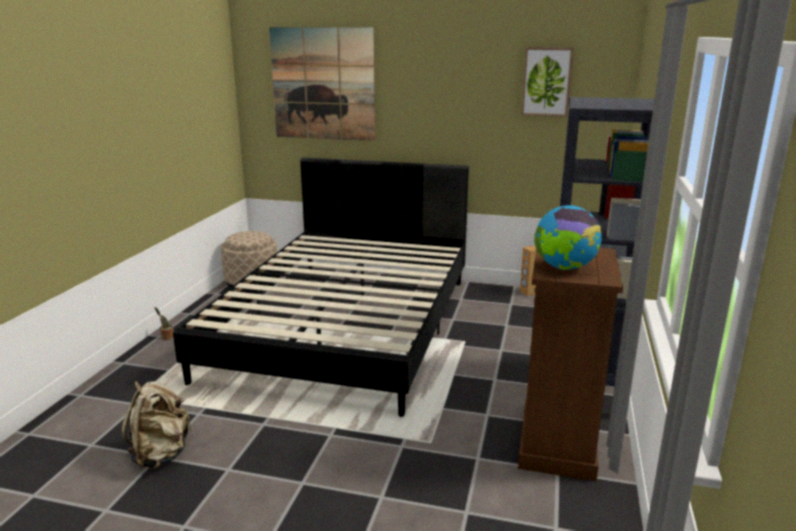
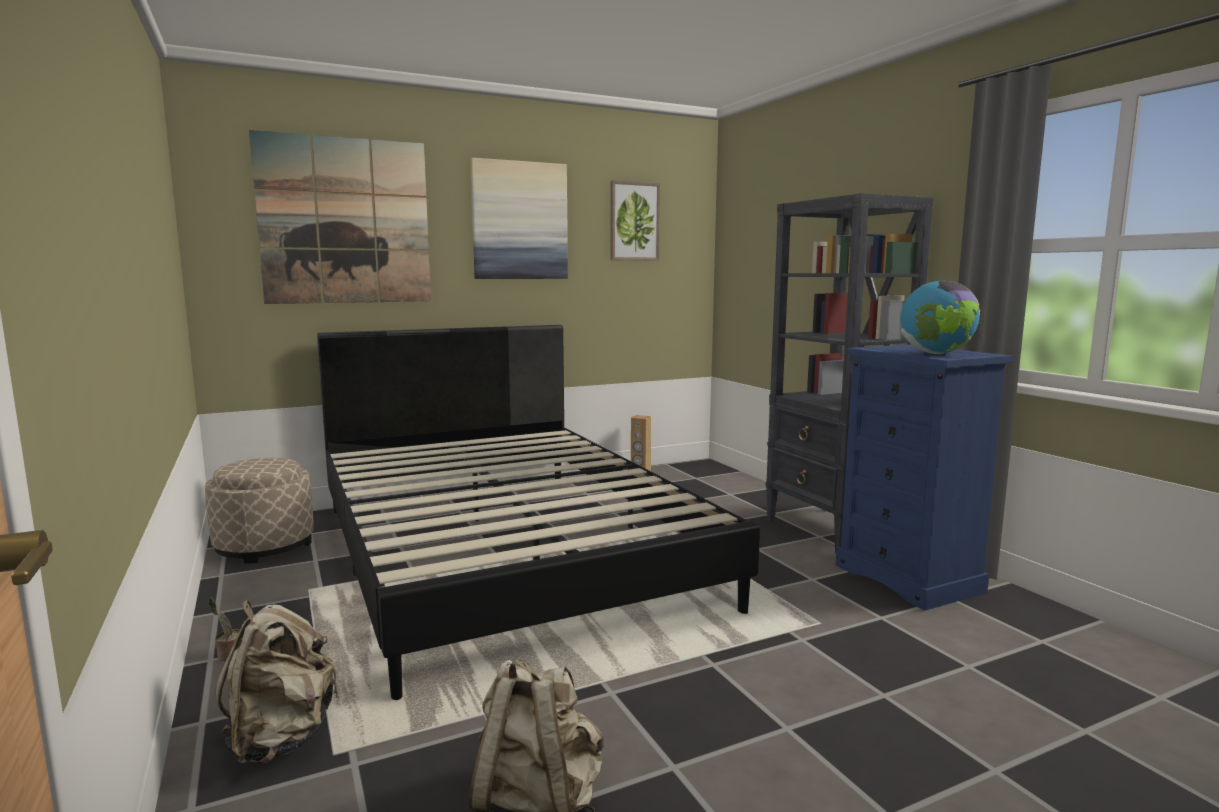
camera: 40 degrees left, 10 degrees down
(133, 382) = (281, 739): none -> beige backpack
(443, 82) = (519, 221): none -> picture
(557, 444) = (908, 578): brown dresser -> blue dresser

